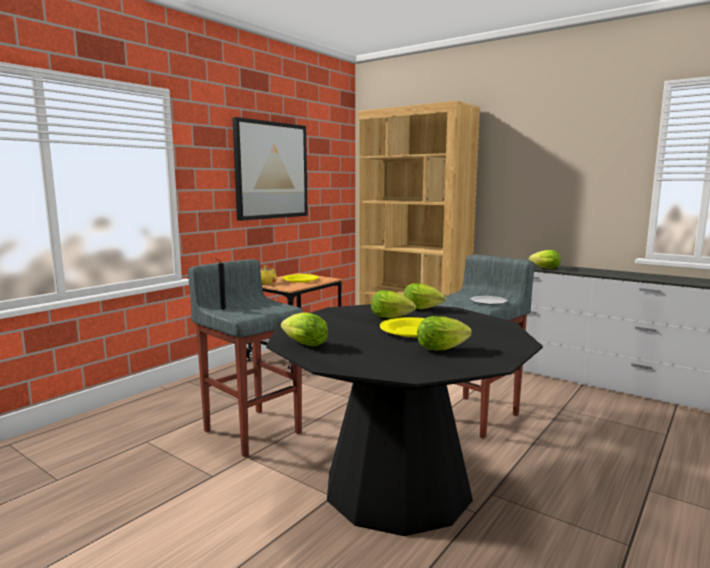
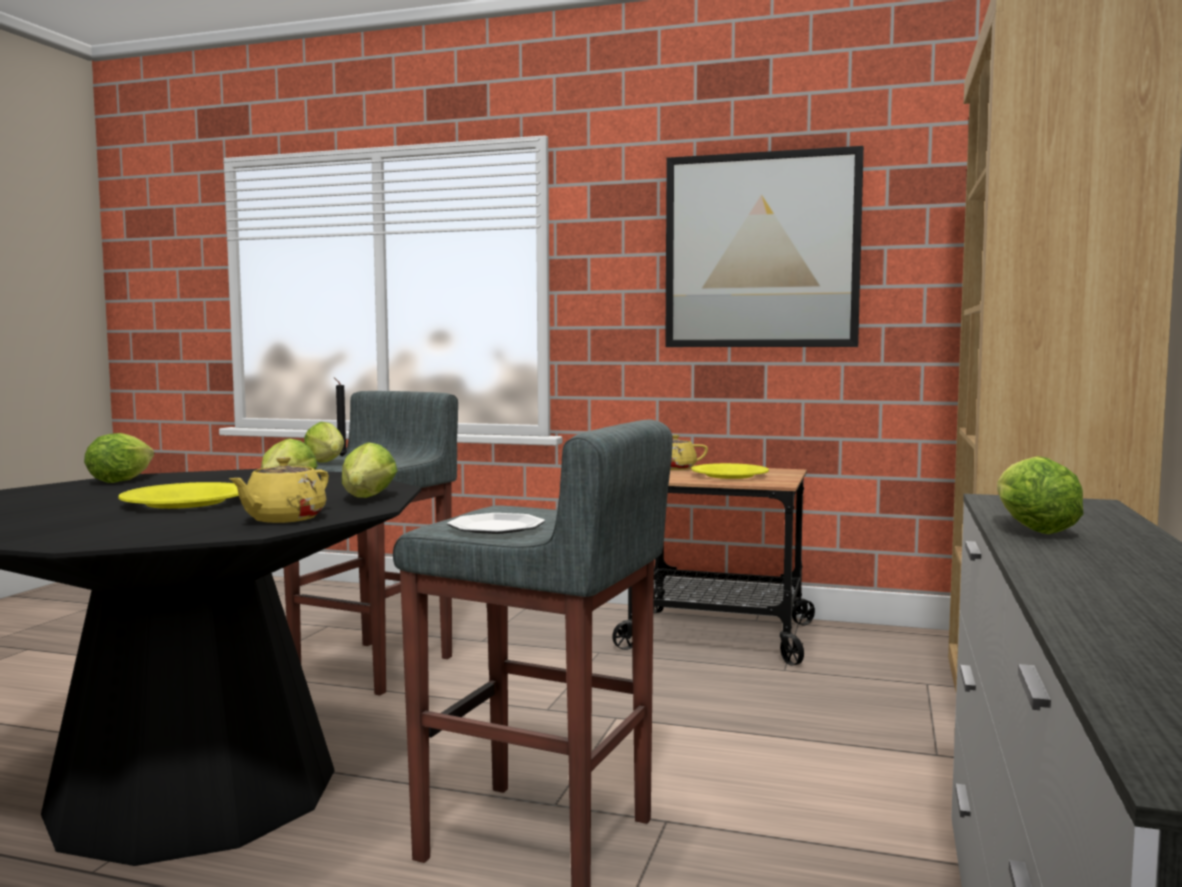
camera: 70 degrees right, 5 degrees down
(444, 349) = (63, 516): lettuce -> lettuce (327, 463)
(471, 319) = (283, 519): none -> yellow teapot

